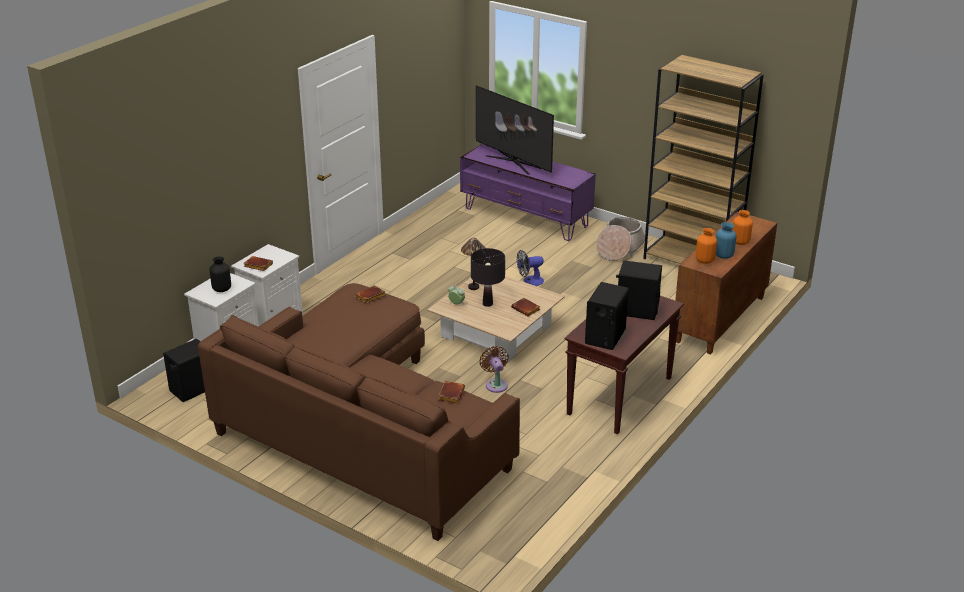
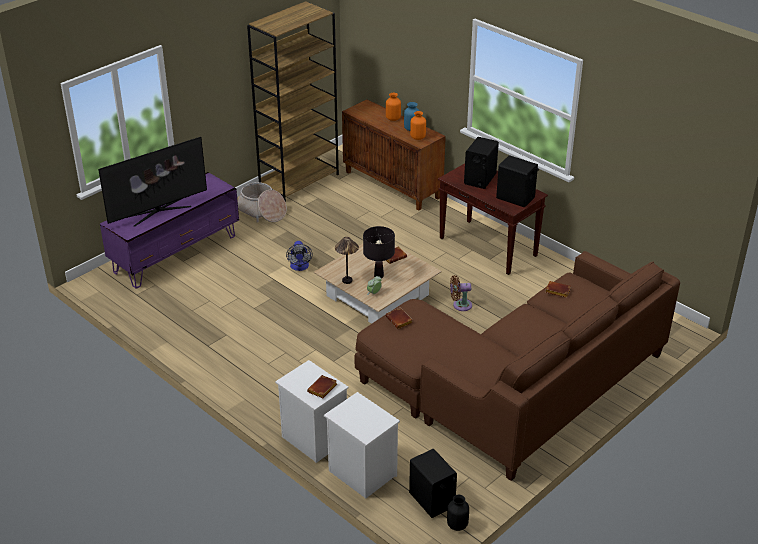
camera: 80 degrees left, 5 degrees up
(222, 289) = (365, 415): black vase -> black vase (457, 524)

